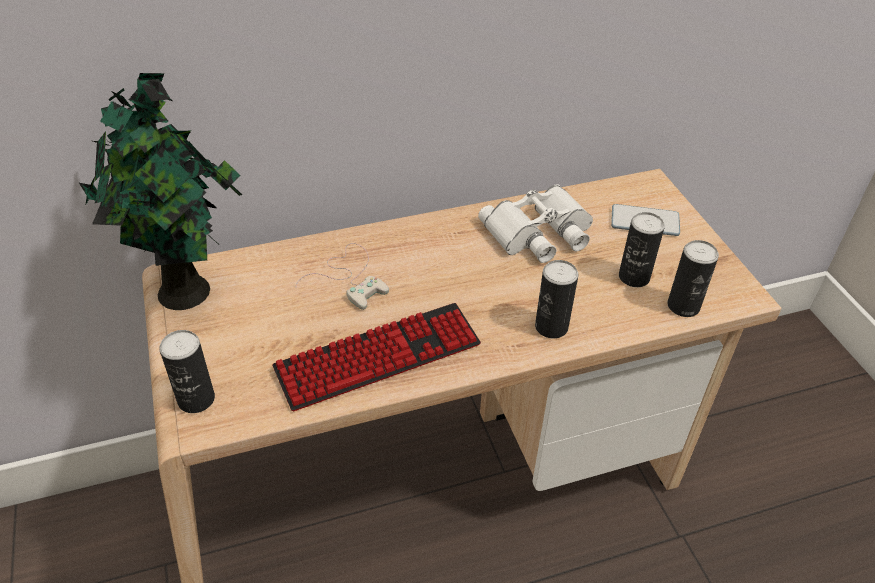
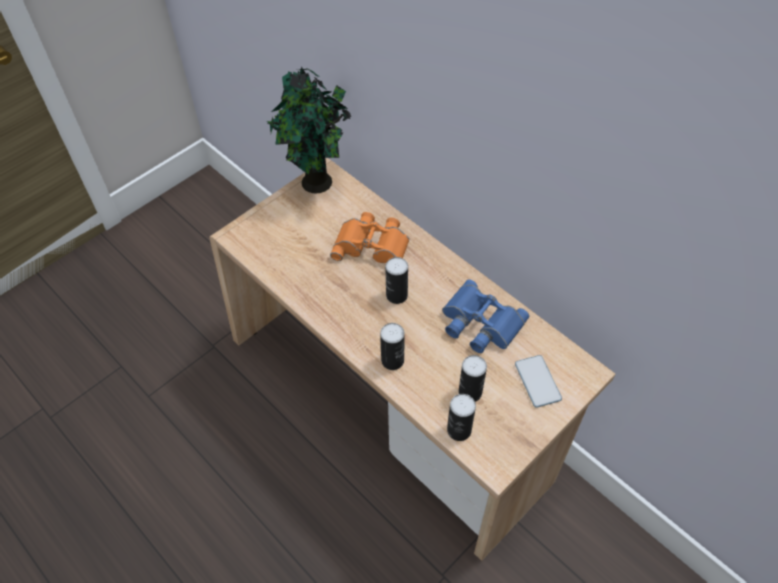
camera: 65 degrees right, 10 degrees up
(196, 399) = (249, 227): can -> can (396, 295)
(350, 277) = (373, 245): white game controller -> orange binoculars
(378, 357) = (318, 286): keyboard -> none
(540, 233) = (479, 323): white binoculars -> blue binoculars

